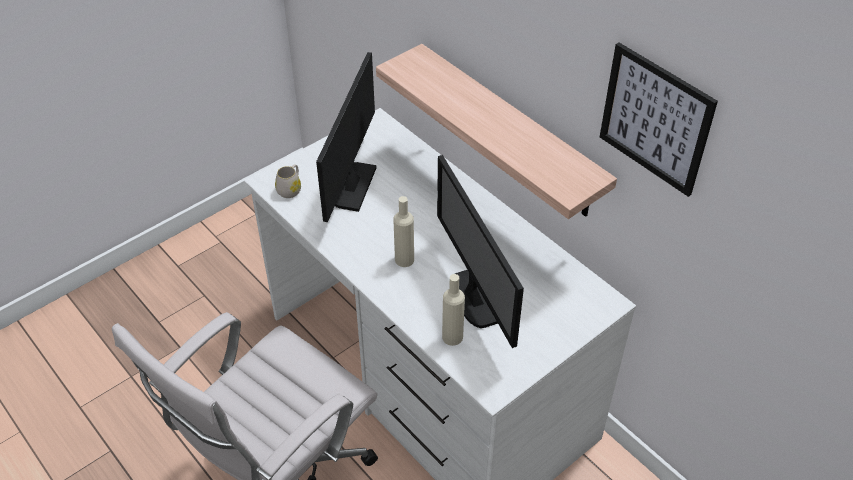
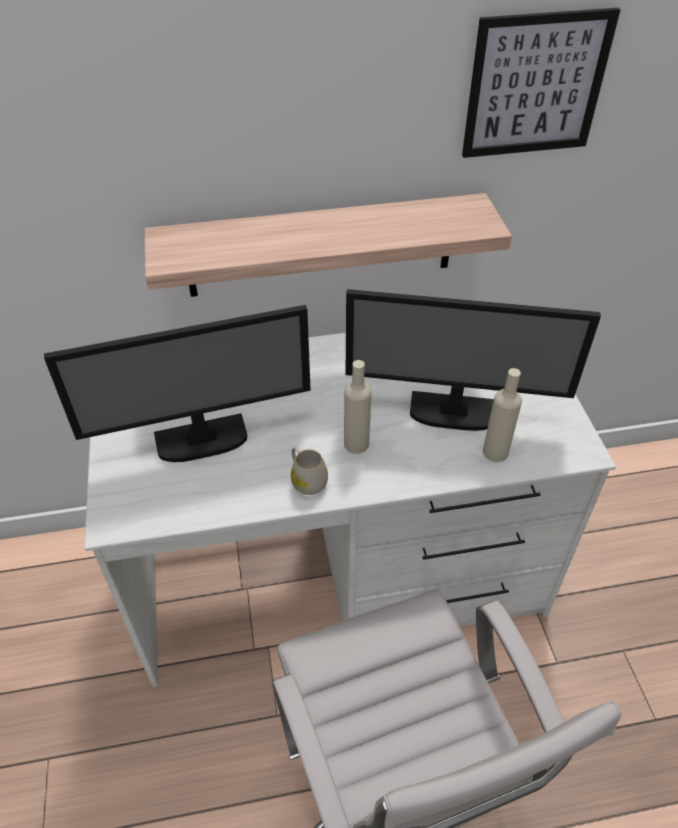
camera: 60 degrees left, 0 degrees up
(290, 189) = (151, 503): white mug -> white mug (306, 480)
(352, 186) = (202, 441): monitor -> monitor turned 60 degrees counterclockwise

